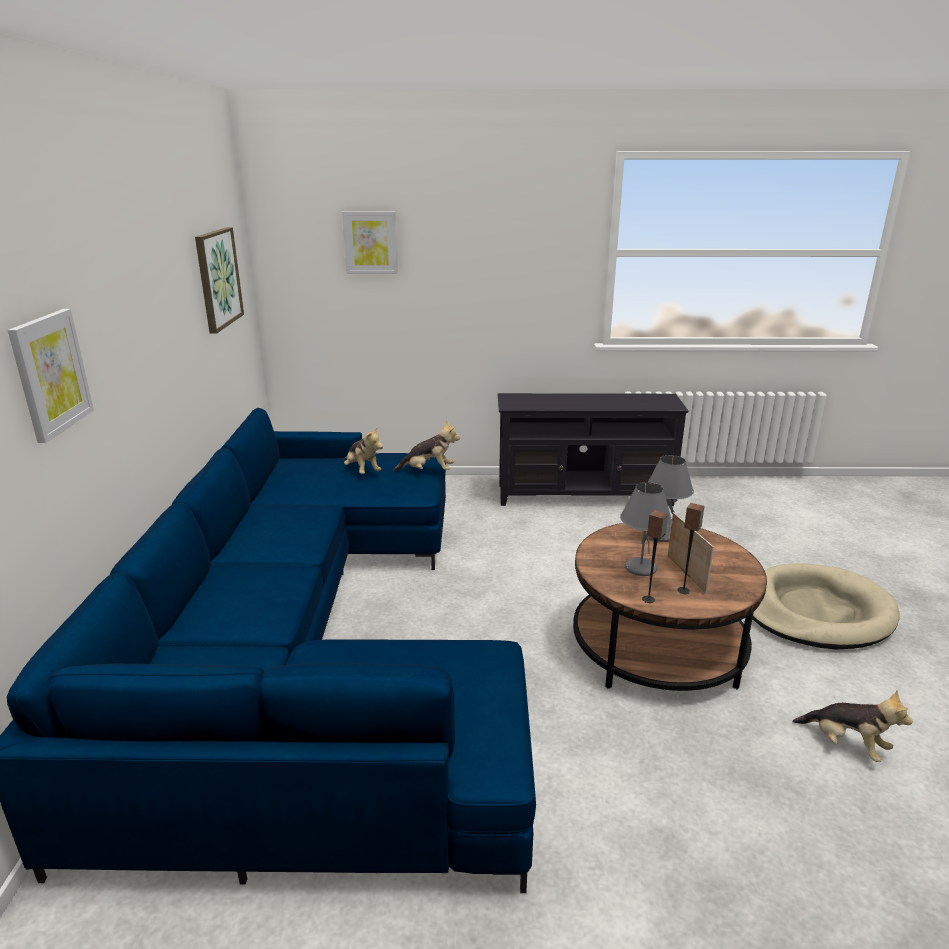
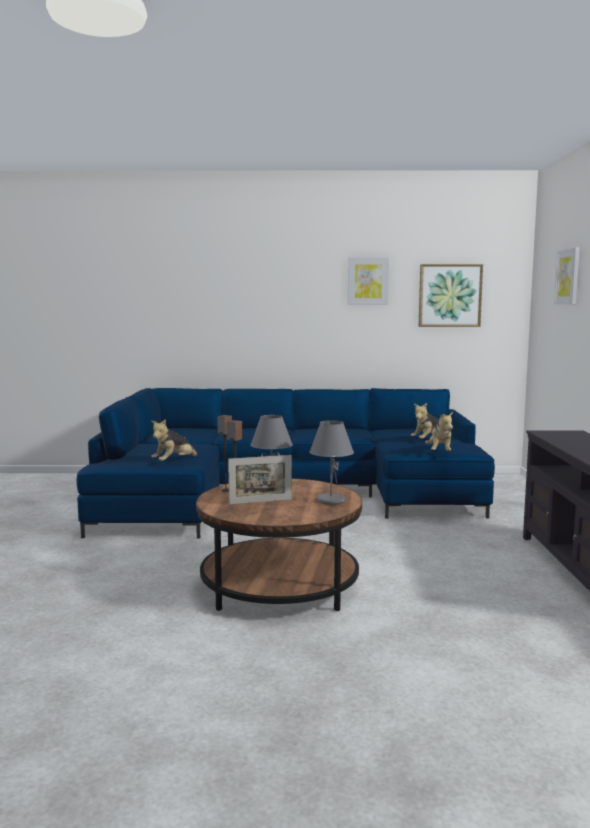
camera: 90 degrees right, 15 degrees down
(50, 373) = (236, 300): picture -> picture (368, 281)
(815, 612) = (348, 679): beige dog bed -> none
(846, 744) = (131, 644): plush toy -> plush toy (174, 462)

